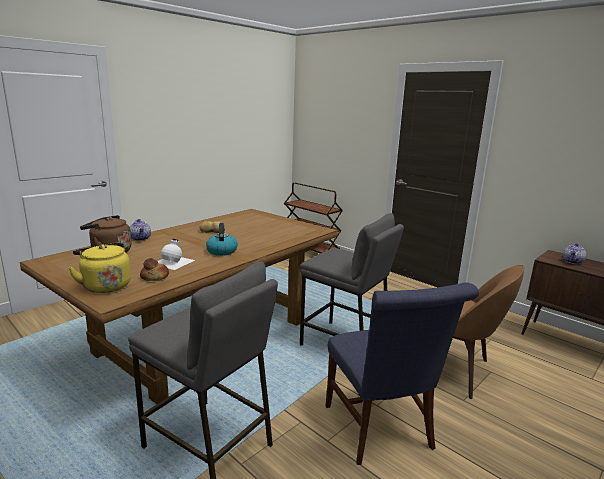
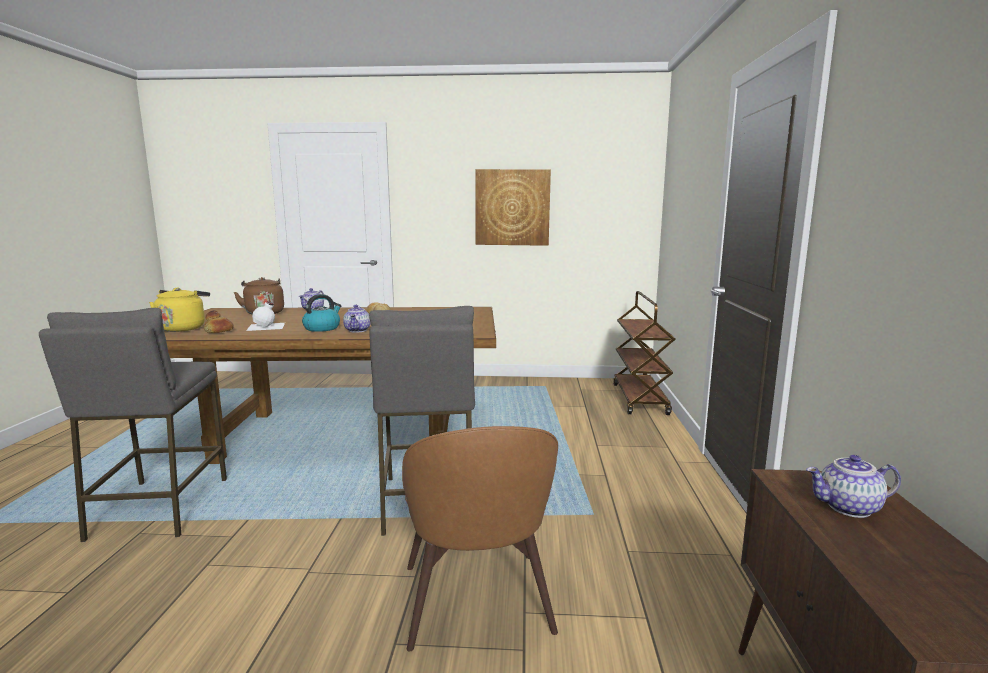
camera: 50 degrees right, 5 degrees down
(211, 128) = (512, 207): none -> picture
(252, 246) = (358, 330): none -> teapot
(381, 430) = (253, 594): blue chair -> none

